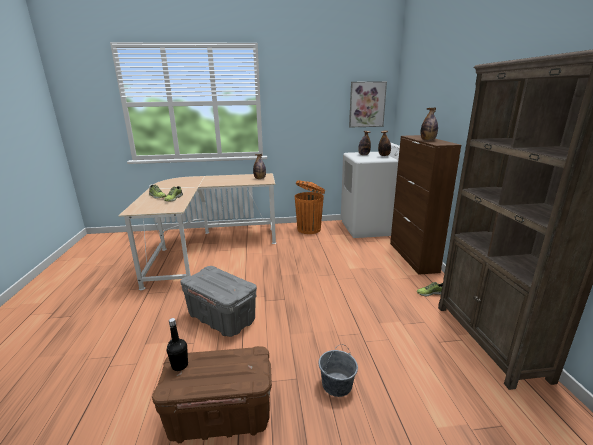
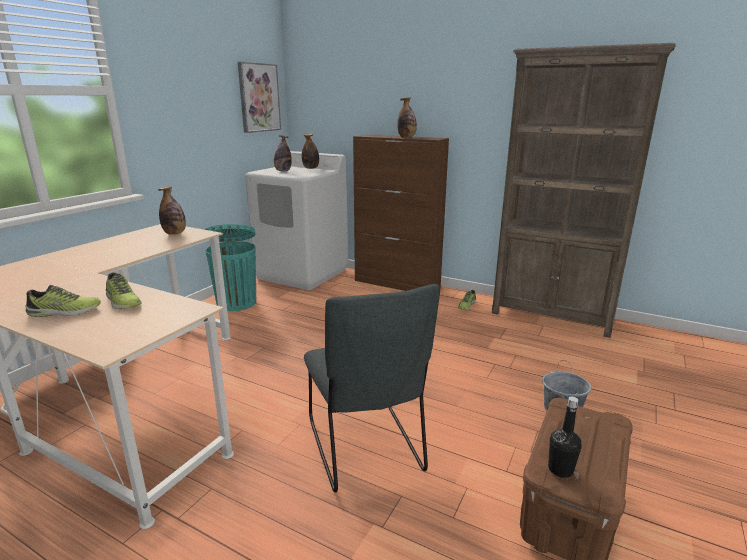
camera: 55 degrees left, 0 degrees up
(221, 318) = (366, 449): grey storage box -> grey chair
(309, 229) = (236, 302): orange trash can -> turquoise trash can

